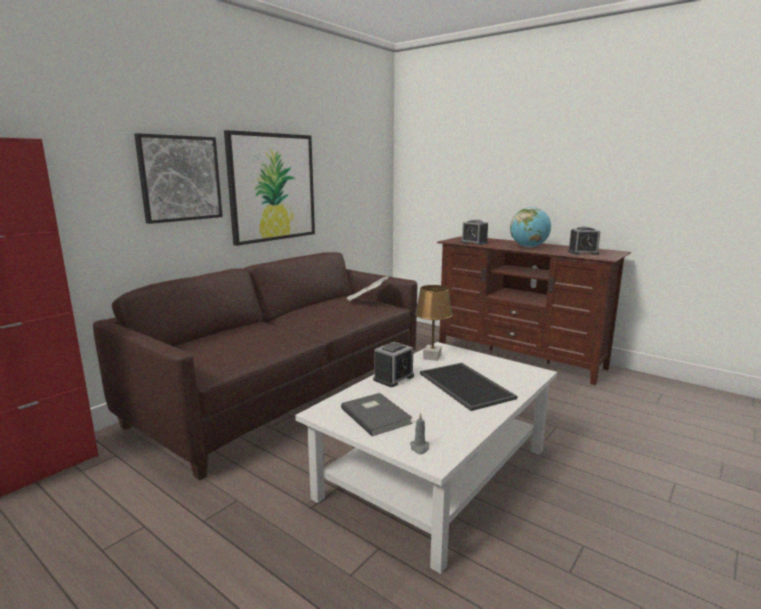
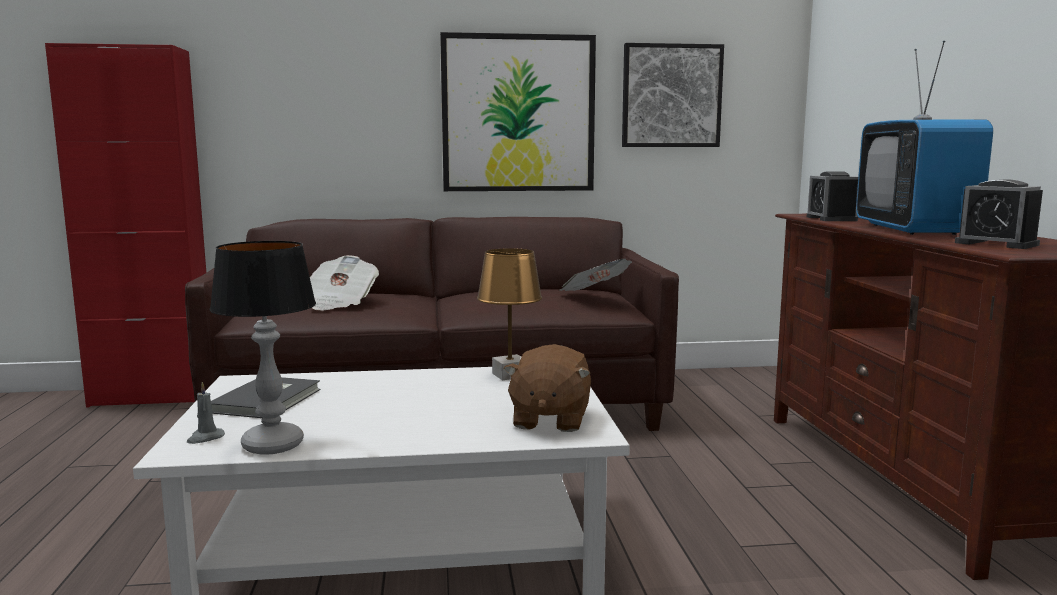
camera: 45 degrees right, 5 degrees down
(180, 178) = (370, 96): picture -> picture (671, 96)
(244, 341) = (340, 303): none -> newspaper
(393, 378) = (395, 379): alarm clock -> none
(457, 434) = (273, 444): none -> table lamp
(467, 386) = (445, 413): tray -> none
(508, 372) = (549, 420): none -> brown plush toy
(529, 247) = (913, 229): globe -> television

